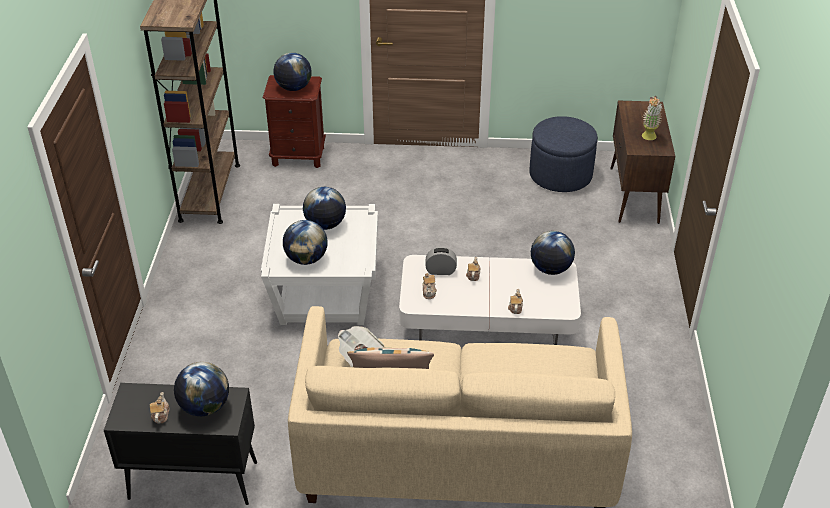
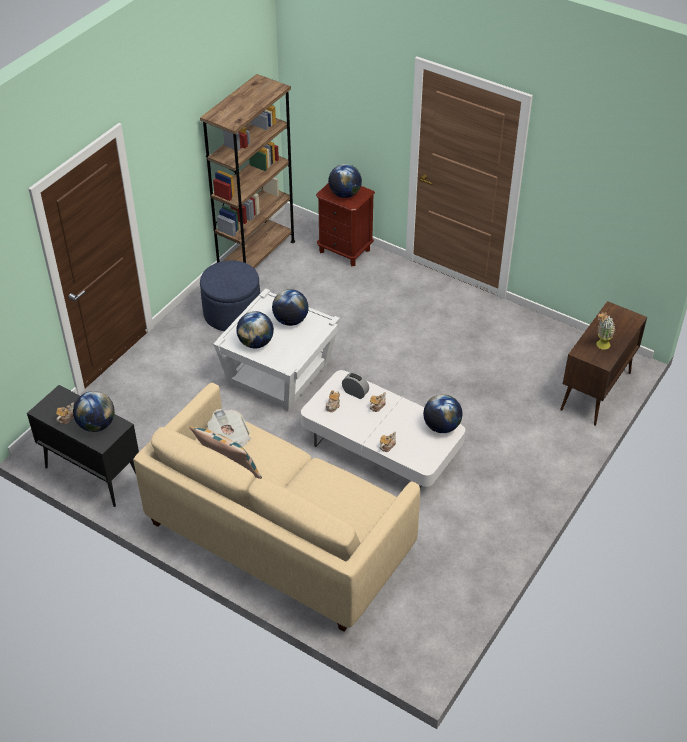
camera: 30 degrees right, 5 degrees up
(560, 175) = (546, 348): blue ottoman -> blue ottoman (232, 313)

